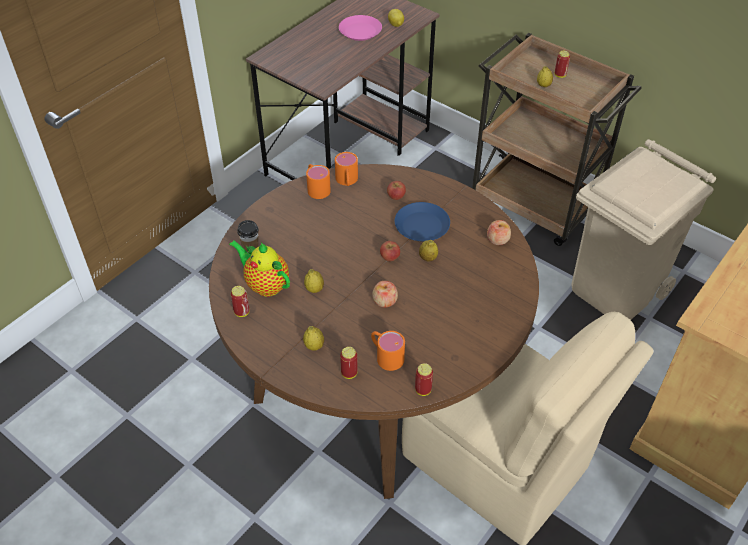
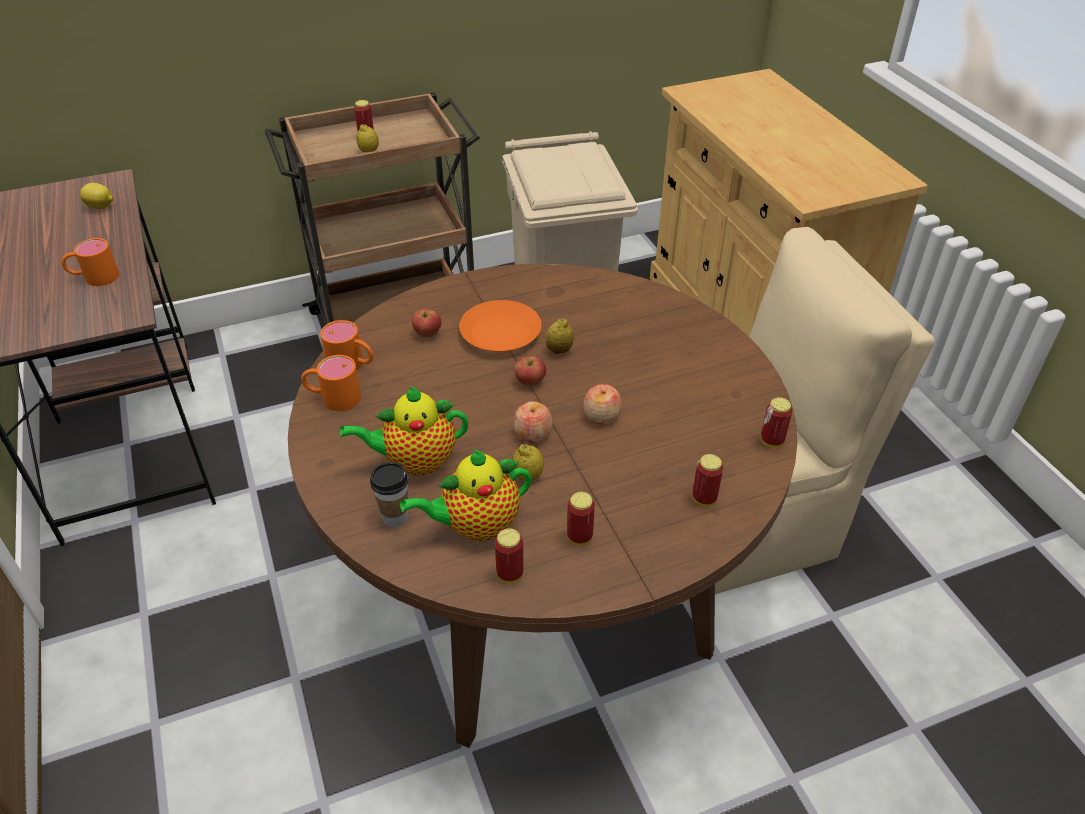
camera: 60 degrees left, 5 degrees down
(284, 329) = (579, 537): none -> can
(294, 241) = (415, 461): none -> teapot
(314, 346) = (633, 516): lemon -> none
(360, 32) = (69, 239): pink plate -> none
(386, 355) = (695, 452): orange mug -> orange mug (94, 277)
(422, 226) = (500, 333): blue plate -> orange plate
(497, 239) = (576, 285): apple -> apple (533, 433)

